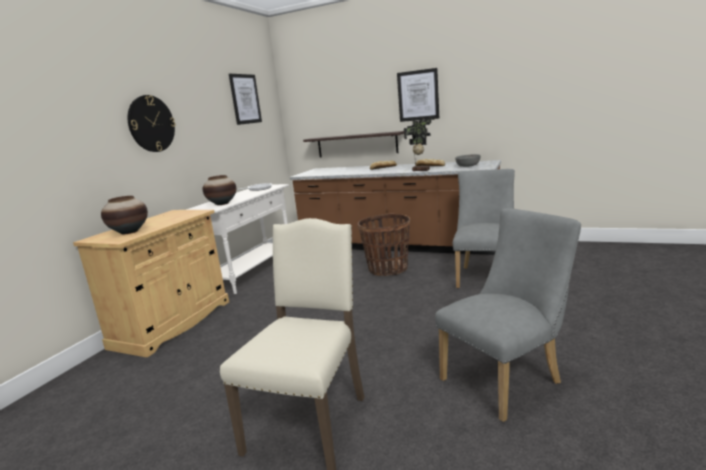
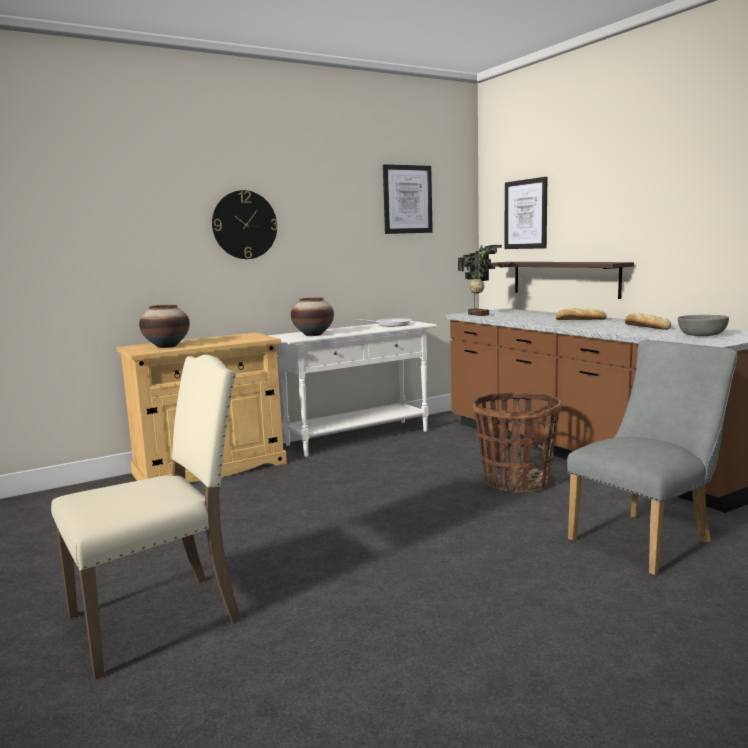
camera: 35 degrees right, 5 degrees down
(418, 95) = (660, 203): picture -> picture (526, 214)
(421, 170) = (614, 330): potted plant -> potted plant (479, 314)
(506, 379) = (423, 687): grey chair -> none

